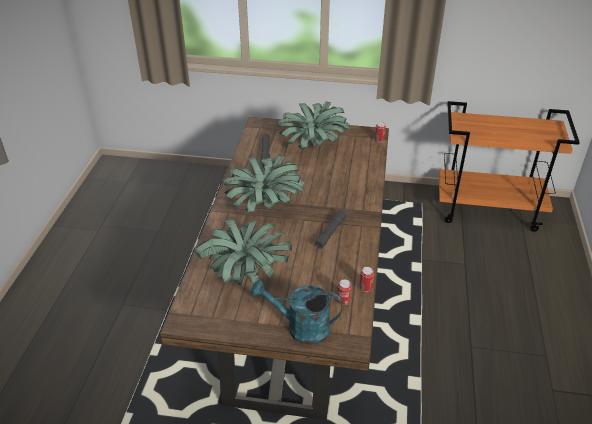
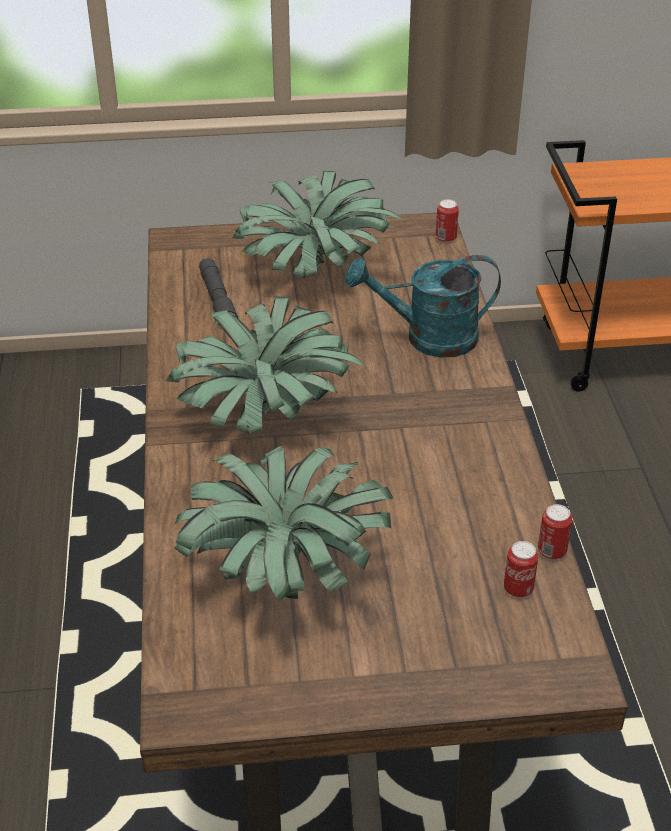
camera: 15 degrees left, 0 degrees up
(300, 328) = (453, 667): turquoise watering can -> turquoise watering can (428, 338)
(330, 232) = (428, 447): grey flashlight -> none

